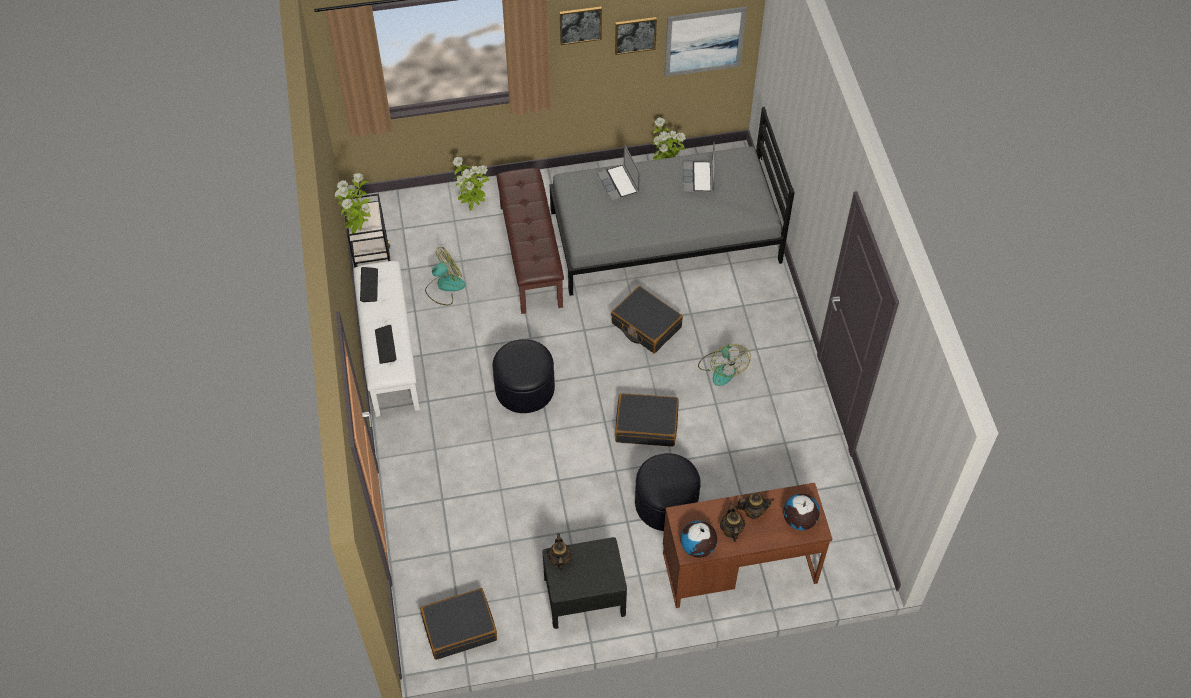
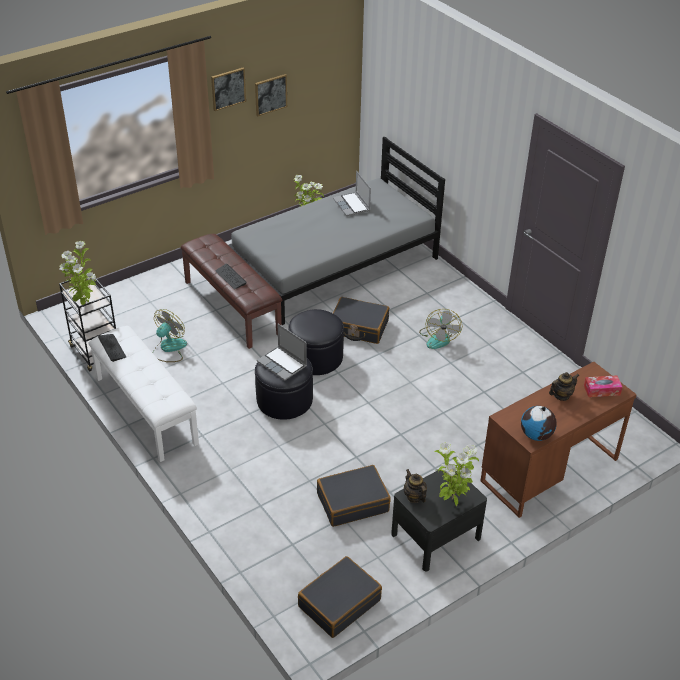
camera: 25 degrees left, 15 degrees down
(385, 345) = (153, 386): keyboard -> keyboard (230, 277)
(472, 206) = (161, 288): potted plant -> potted plant (452, 500)
(619, 184) = (290, 224): laptop -> laptop (283, 364)
(646, 425) = (404, 394): black suitcase -> black suitcase (352, 502)
(666, 503) = (458, 444): black ottoman -> black ottoman (316, 357)
(704, 41) = (322, 95): picture -> none
(722, 368) = (439, 338): fan -> fan turned 45 degrees clockwise
(731, 530) = (554, 414): teapot -> none
(799, 520) = (602, 390): globe -> tissue box

